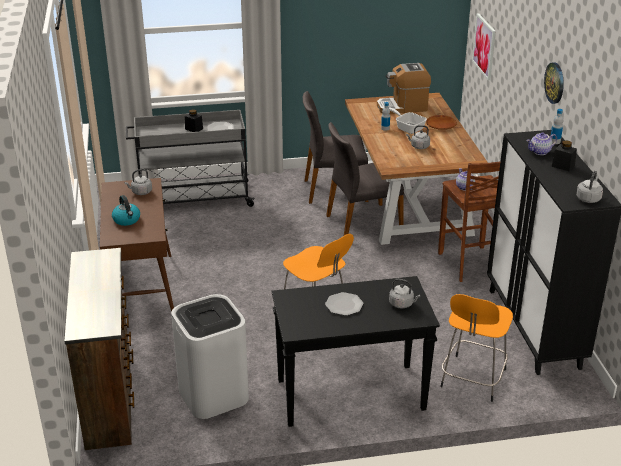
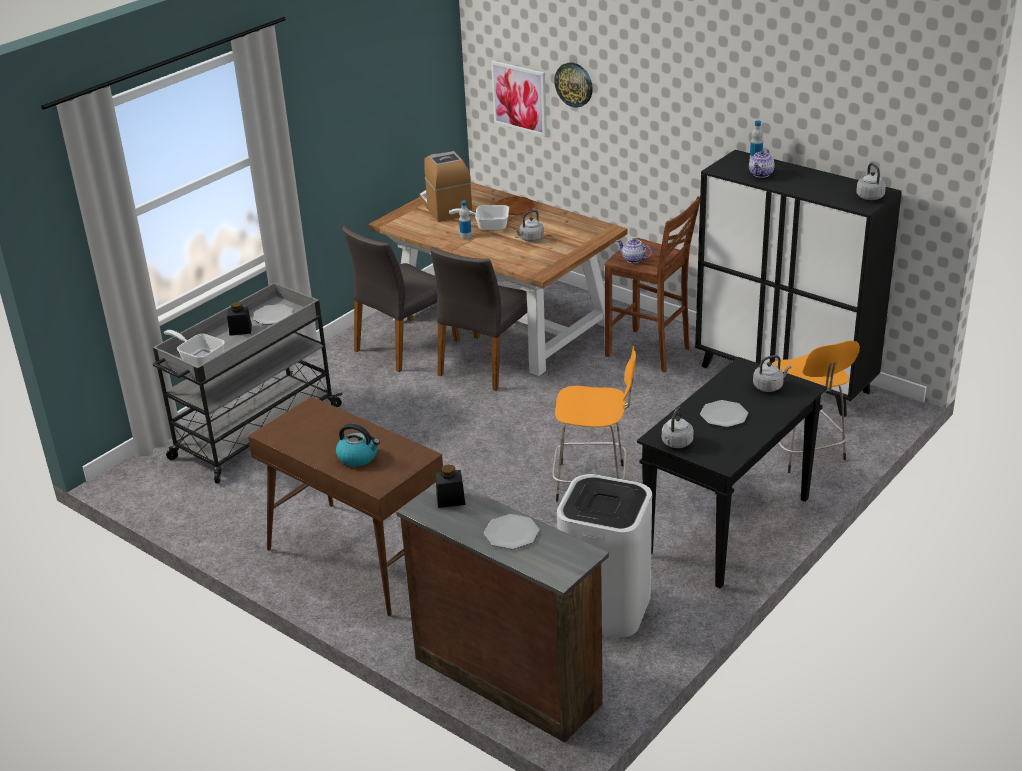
camera: 40 degrees left, 0 degrees up
(96, 295) = (511, 533): none -> plate
(140, 192) = (318, 422): grey kettle -> grey kettle (676, 443)
(153, 134) = (199, 358): none -> frying pan
(402, 107) = (445, 207): coffee machine -> coffee machine turned 120 degrees clockwise
(555, 83) = (709, 99): wall clock -> wall clock (574, 84)
(563, 166) = (801, 178): black jar -> black jar (450, 499)

